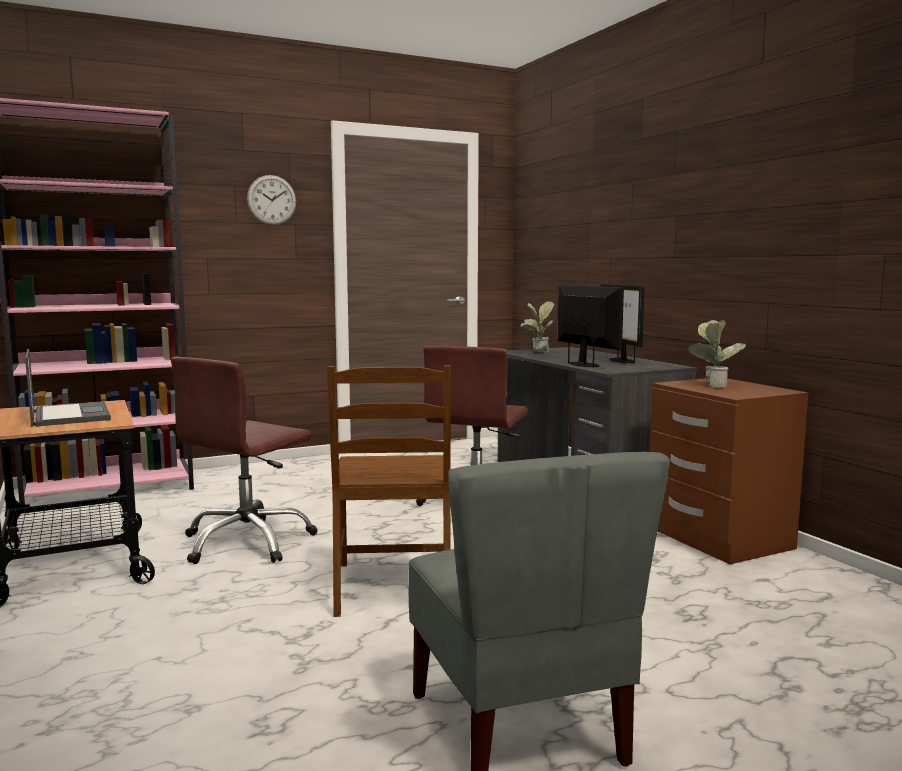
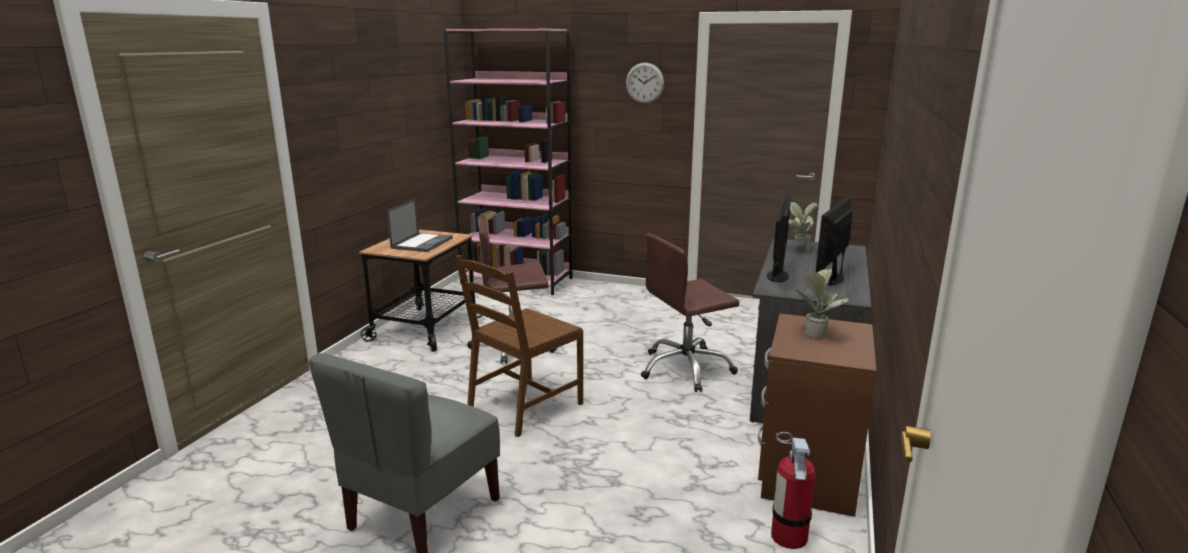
camera: 45 degrees right, 10 degrees up
(796, 578) = (788, 536): none -> fire extinguisher

